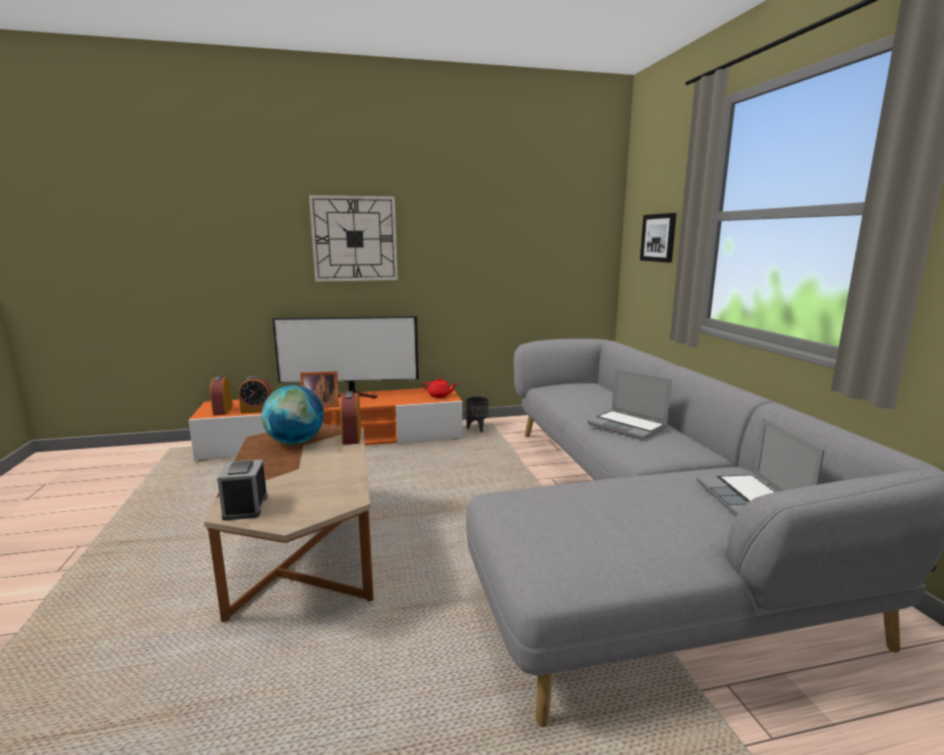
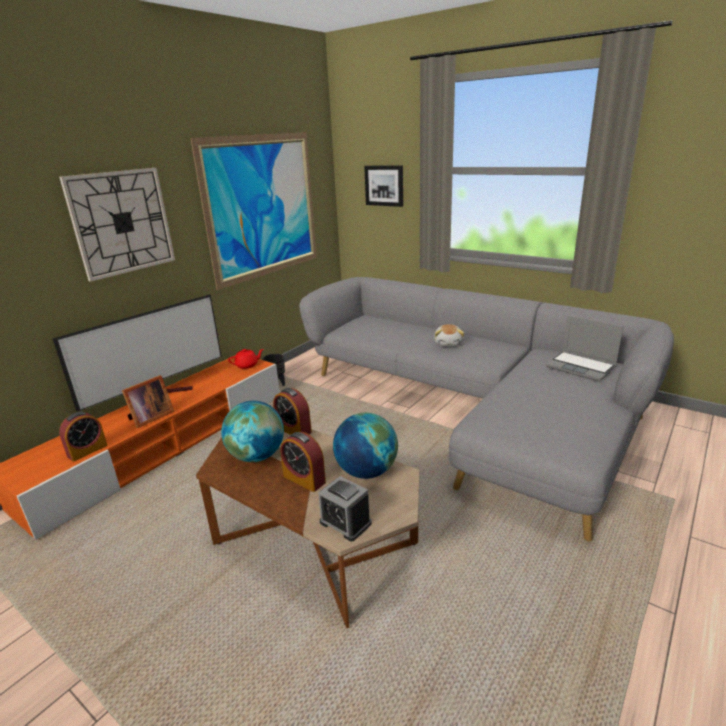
camera: 40 degrees left, 10 degrees up
(223, 410) = (40, 468): alarm clock -> alarm clock (304, 479)
(332, 484) = (366, 471): none -> globe
(511, 248) = (263, 207): none -> picture
(628, 426) = (448, 343): laptop -> plush toy

